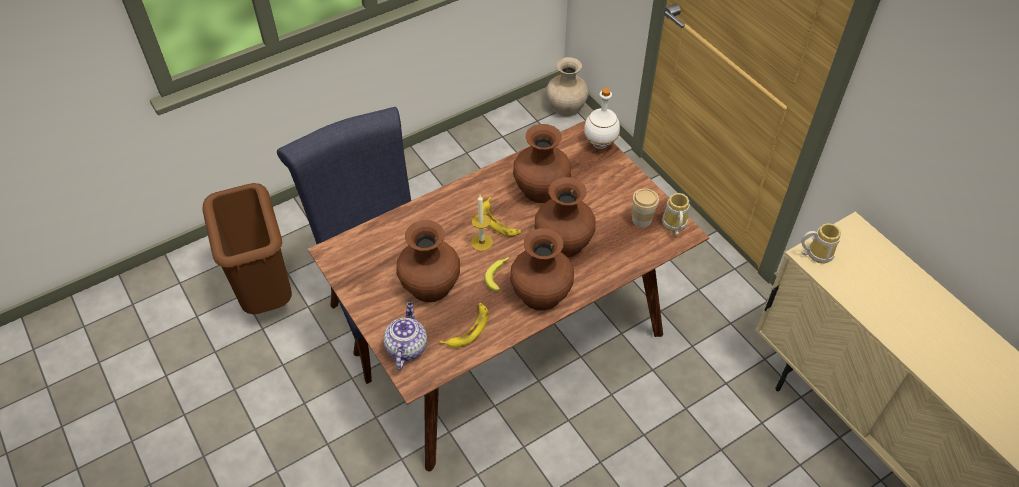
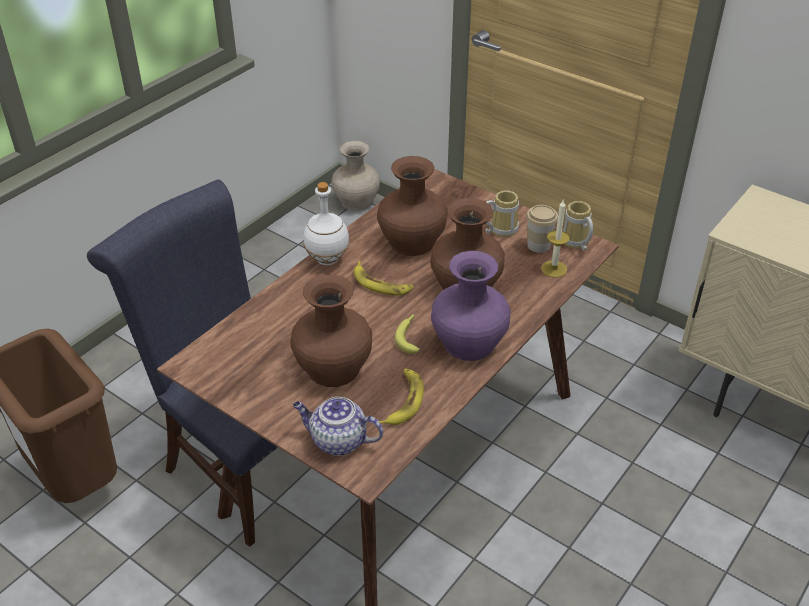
camera: 20 degrees left, 10 degrees down
(406, 347) = (337, 441): teapot -> teapot turned 60 degrees counterclockwise
(481, 242) = (372, 309): candle -> candle (554, 269)
(540, 293) = (467, 342): brown vase -> purple vase
(600, 143) = (453, 186): white bottle -> white bottle (327, 260)
(815, 253) = (739, 229): mug -> mug (499, 229)

